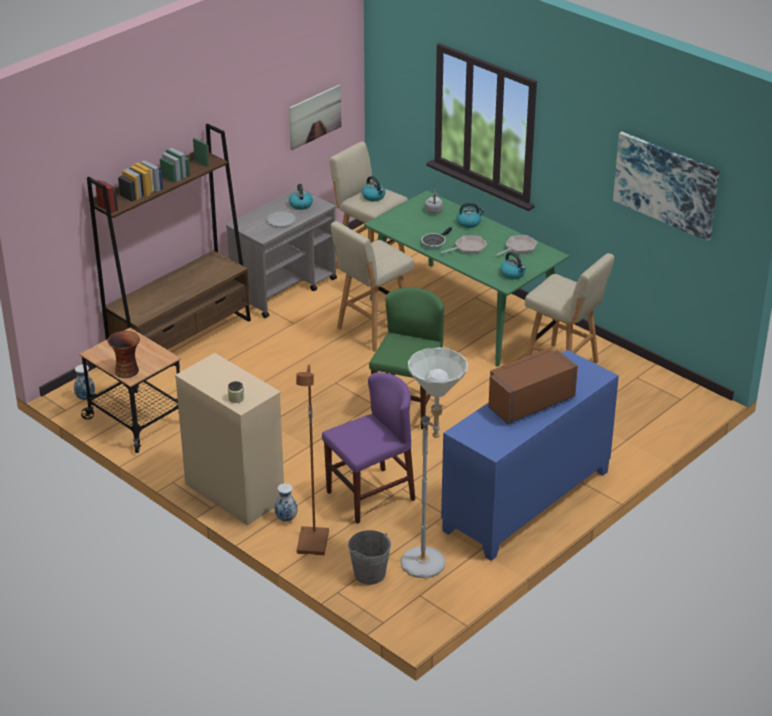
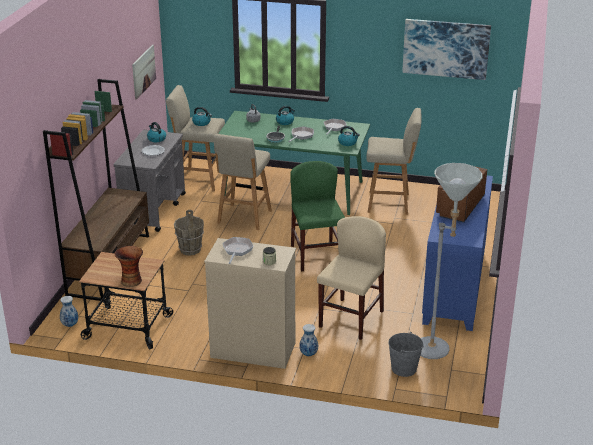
camera: 30 degrees left, 5 degrees down
(218, 374) = (237, 250): none -> frying pan
(278, 352) = (190, 250): none -> brown bucket
(313, 543) = (345, 363): brown floor lamp -> none
(370, 496) = (351, 319): purple chair -> beige chair

